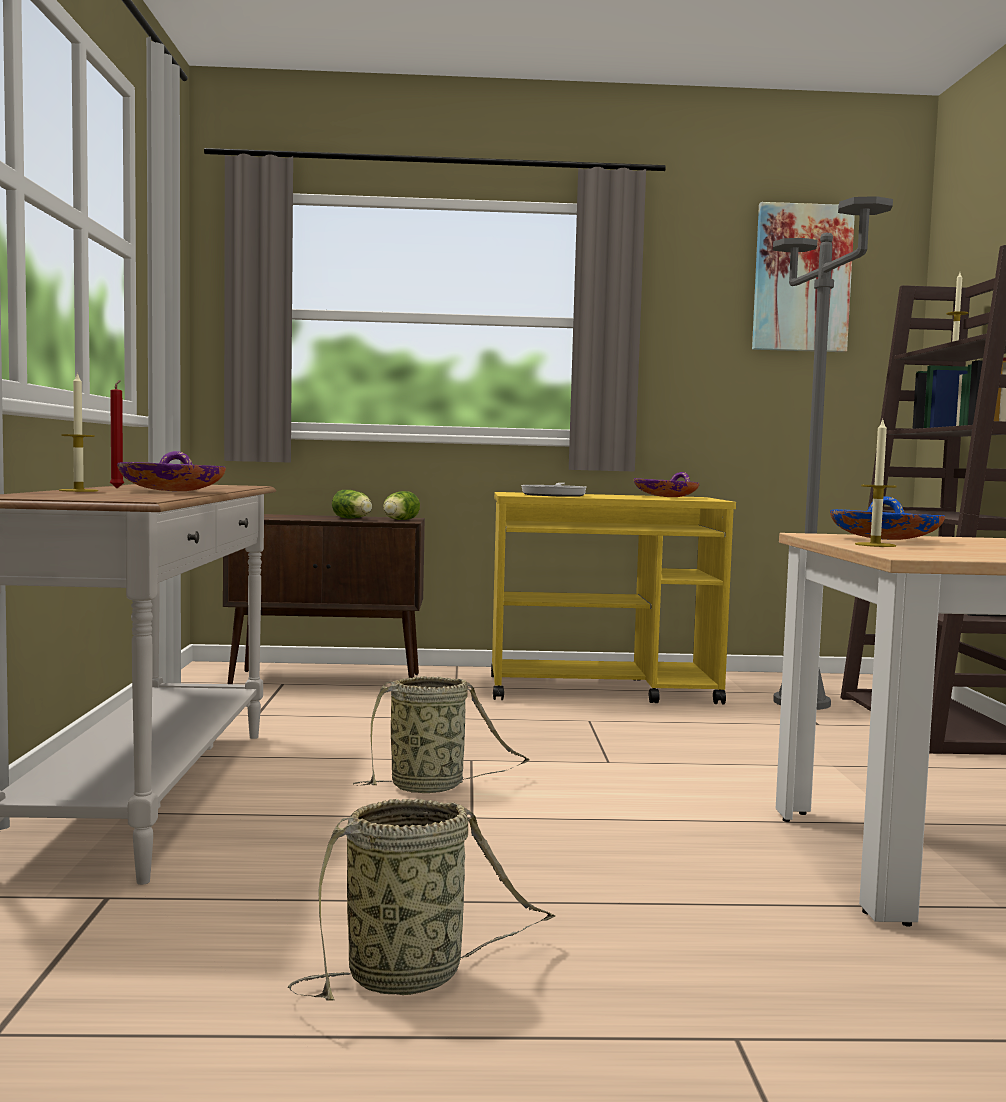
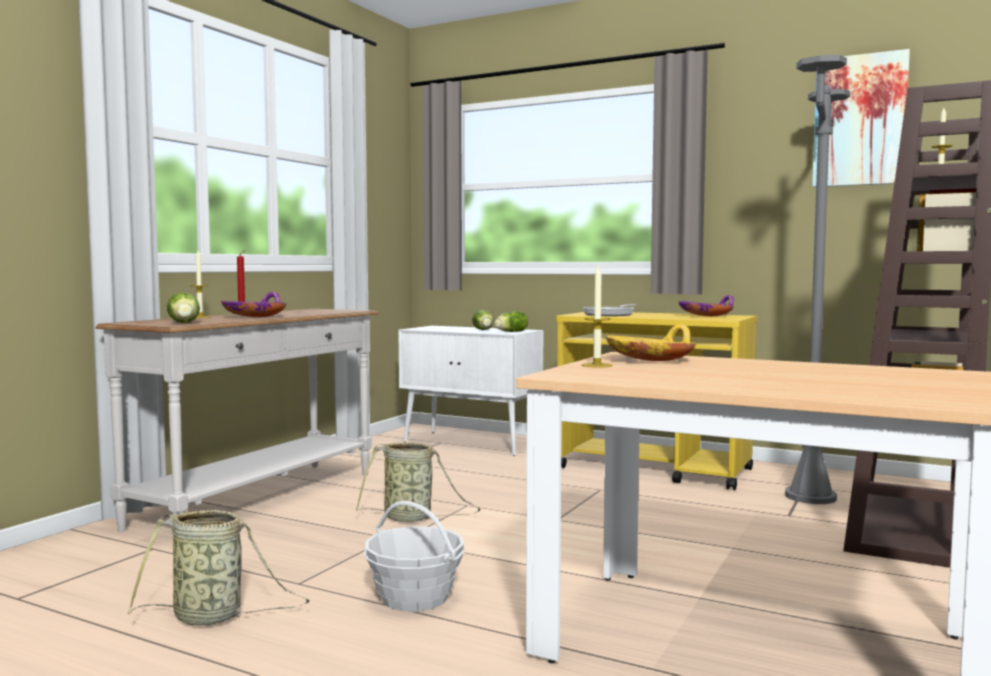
camera: 30 degrees right, 0 degrees up
(132, 497) = (184, 323): none -> lettuce
(328, 681) = (472, 443): brown cabinet -> white cabinet
(629, 886) = (415, 598): none -> basket
(885, 539) = (651, 360): blue bowl -> yellow bowl

